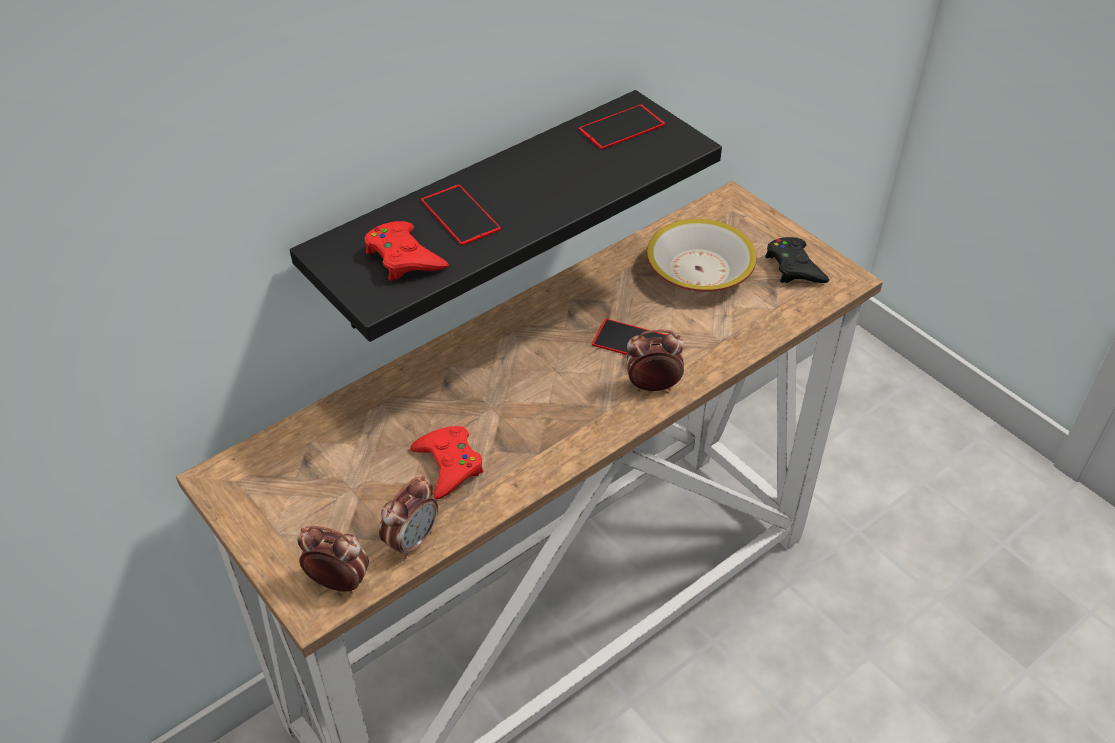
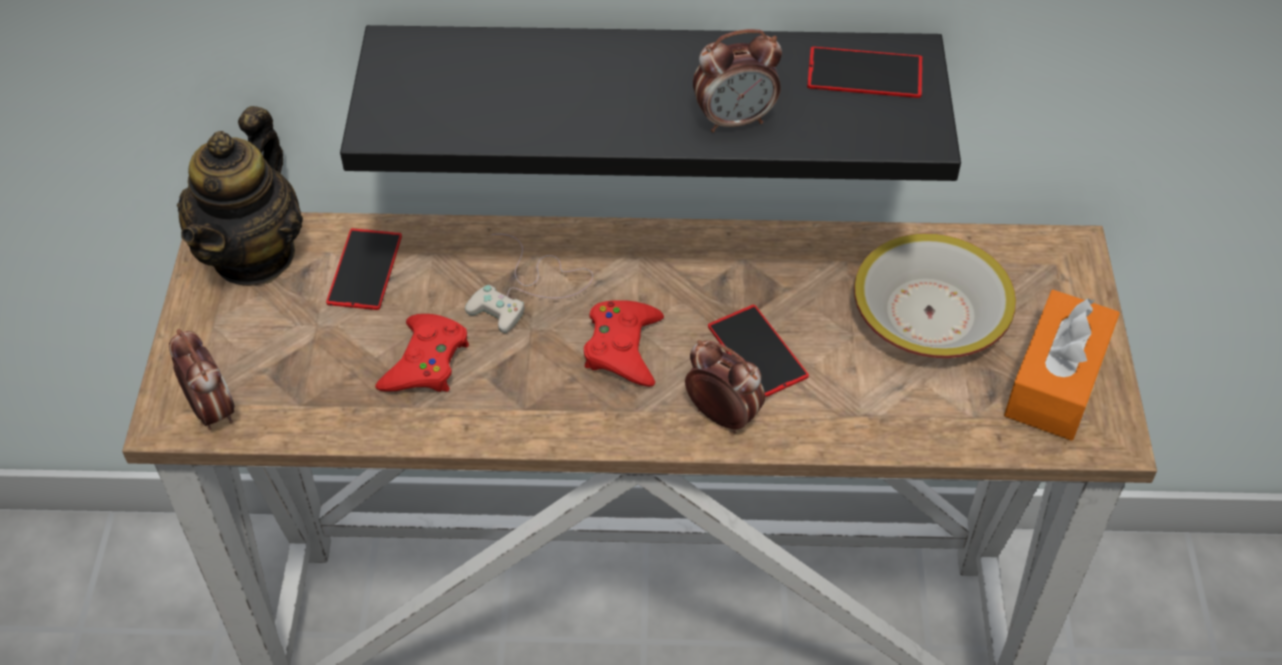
camera: 40 degrees right, 5 degrees up
(258, 474) = (254, 254): none -> teapot
(404, 257) = (456, 97): red game controller -> red game controller (623, 348)
(412, 541) = (313, 416): alarm clock -> alarm clock (735, 120)
(460, 215) = (565, 81): phone -> phone (365, 269)
(465, 386) = (529, 288): none -> white game controller
(794, 267) = (1056, 381): black game controller -> orange tissue box

